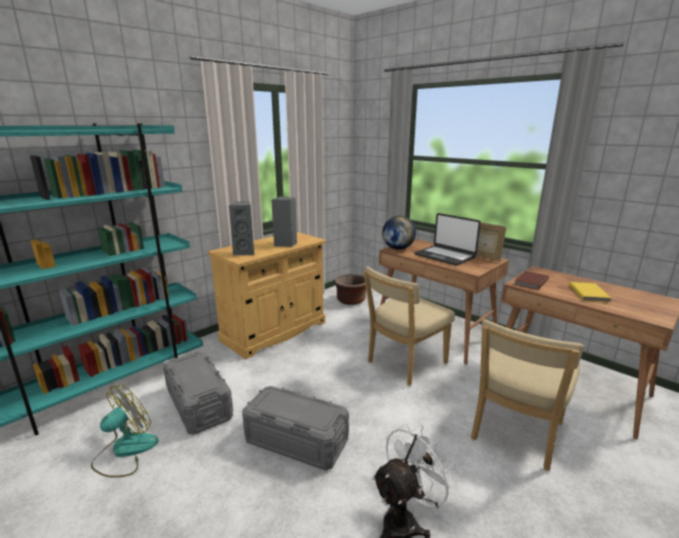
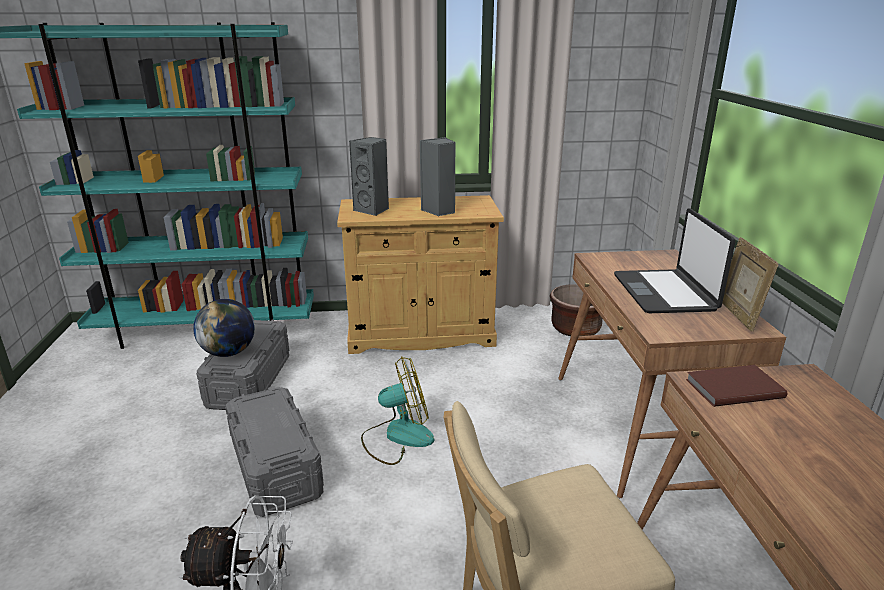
camera: 40 degrees right, 5 degrees up
(125, 451) = (150, 395): fan -> fan (397, 437)
(398, 248) = (609, 258): globe -> globe (229, 352)
(404, 364) = (522, 448): beige chair -> none
(589, 293) = (822, 459): yellow book -> none

